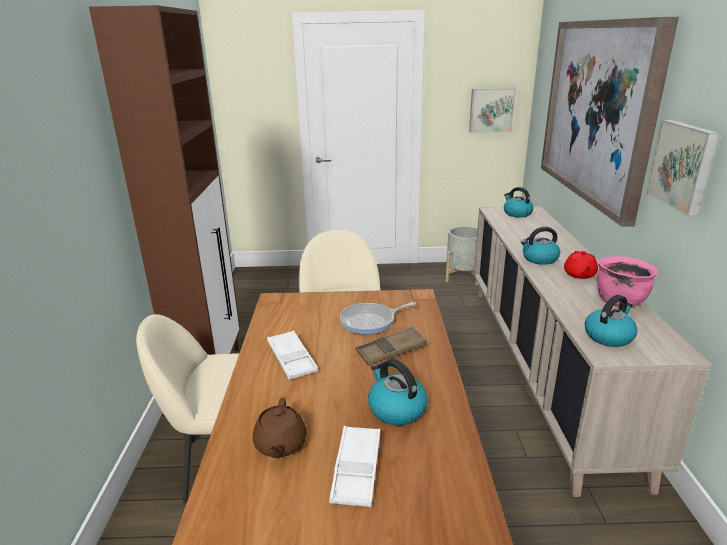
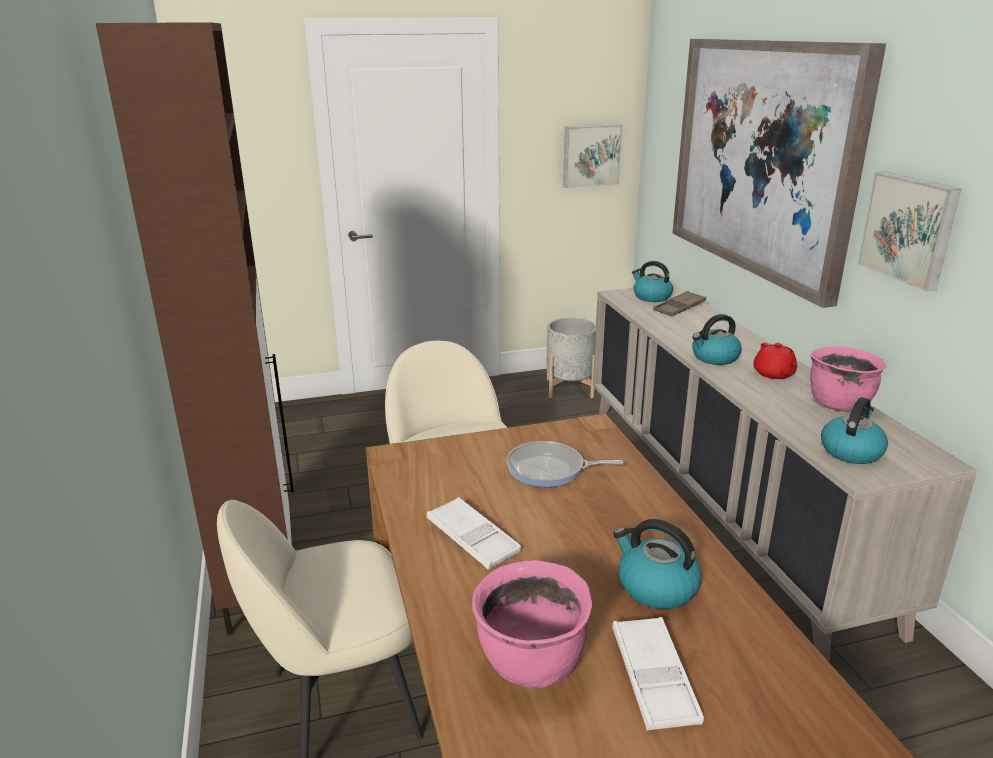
camera: 15 degrees left, 0 degrees up
(280, 445) = (531, 664): brown teapot -> pink cooking pot
(370, 321) = (550, 470): frying pan -> frying pan turned 45 degrees clockwise
(391, 350) = (601, 507): brown tray -> brown tray (679, 308)

